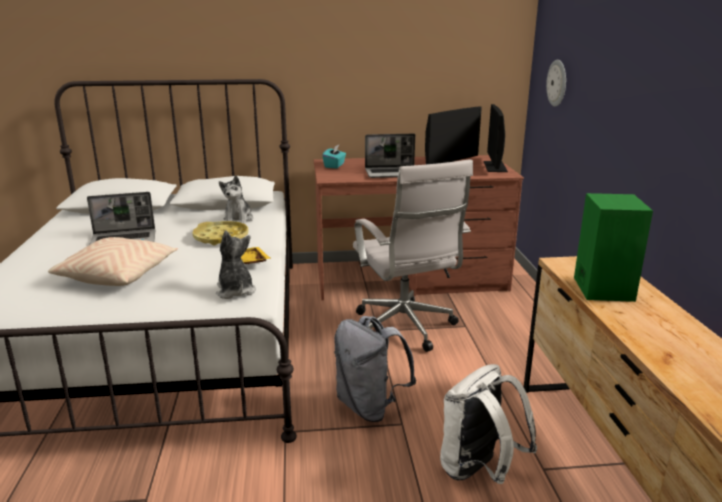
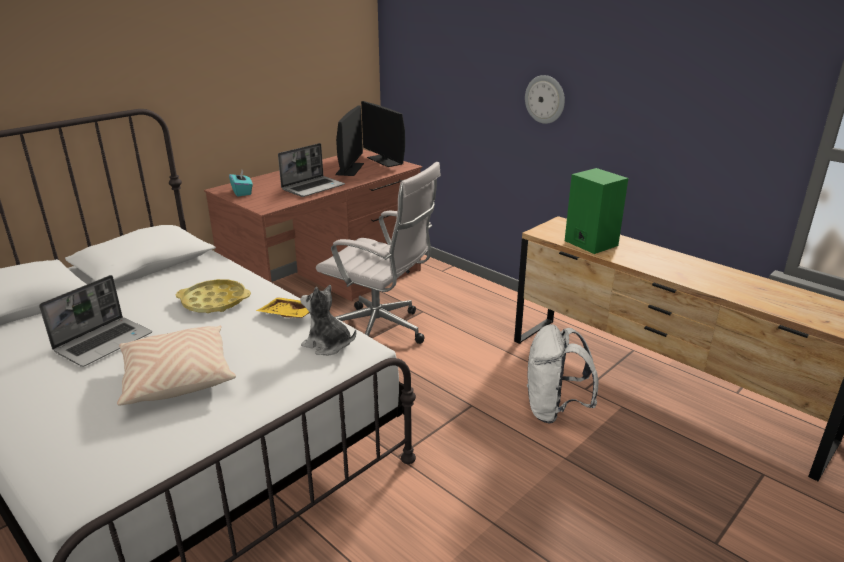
camera: 40 degrees left, 5 degrees up
(238, 220) = (196, 278): plush toy -> none
(370, 407) = (434, 405): grey backpack -> none
(557, 83) = (427, 76): wall clock -> wall clock (545, 99)

